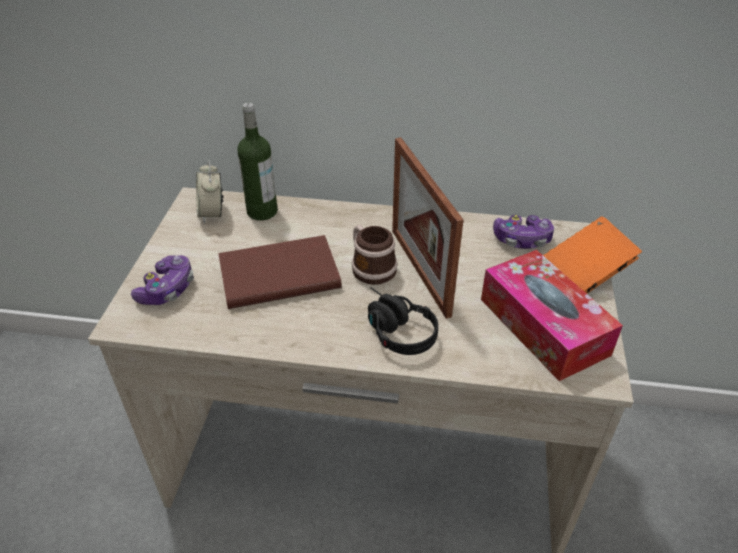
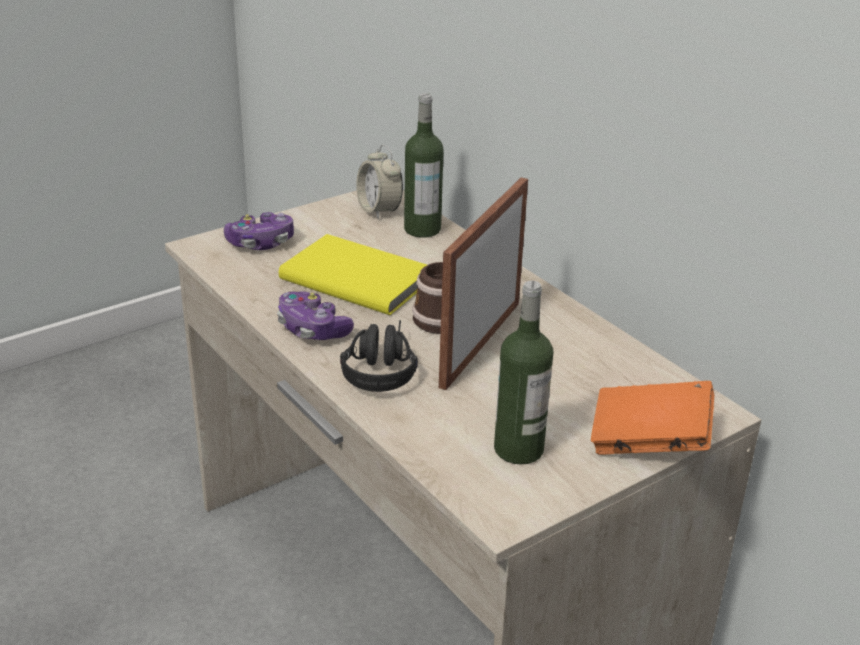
camera: 45 degrees right, 10 degrees down
(212, 214) = (379, 210): alarm clock -> alarm clock turned 60 degrees counterclockwise
(277, 274) = (356, 278): brown book -> yellow book
(522, 240) = (634, 379): game controller -> game controller (312, 329)
(543, 326) = (518, 449): tissue box -> bottle

